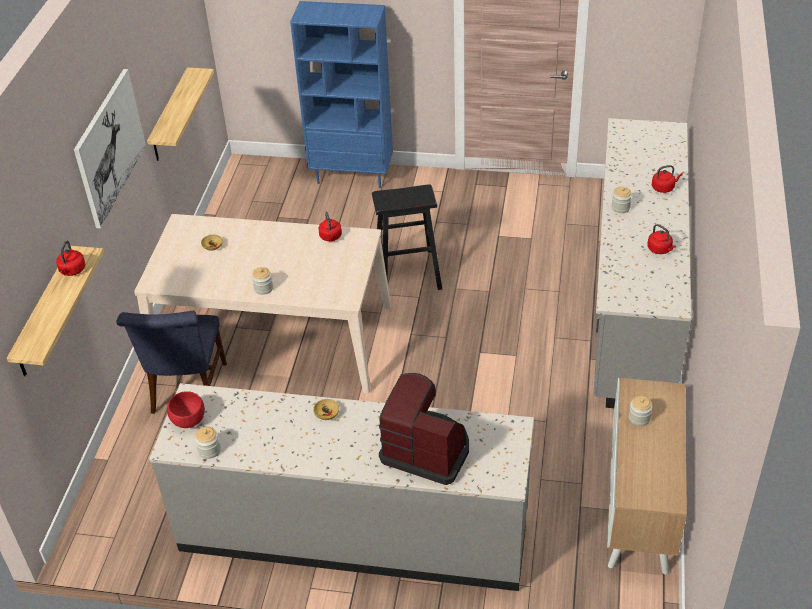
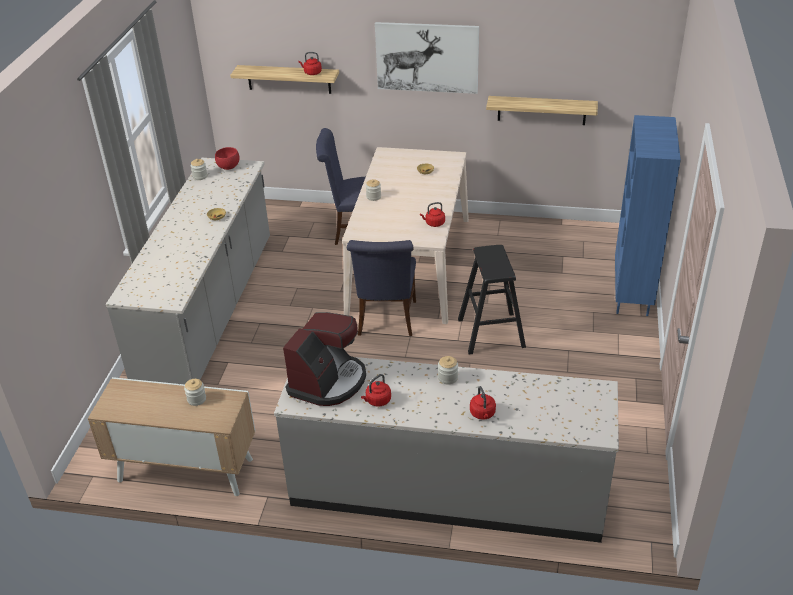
camera: 90 degrees right, 5 degrees down
(382, 354) = (386, 321): none -> blue chair
(426, 450) = (167, 260): coffee machine -> coffee machine (328, 381)

